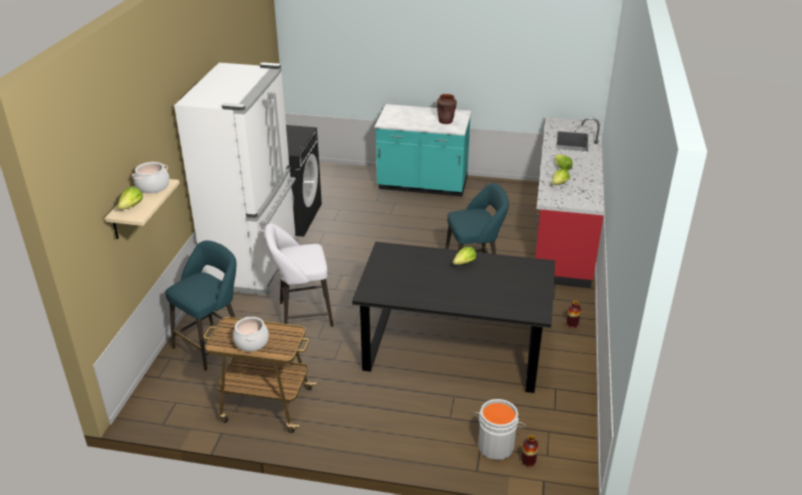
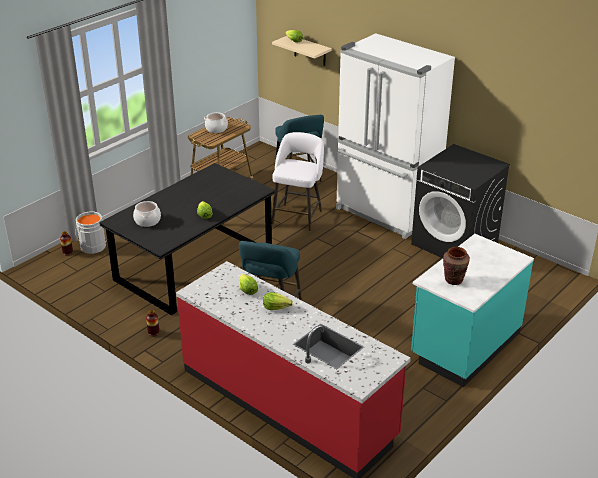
camera: 120 degrees right, 0 degrees up
(153, 186) = (313, 48): cooking pot -> cooking pot (147, 221)

